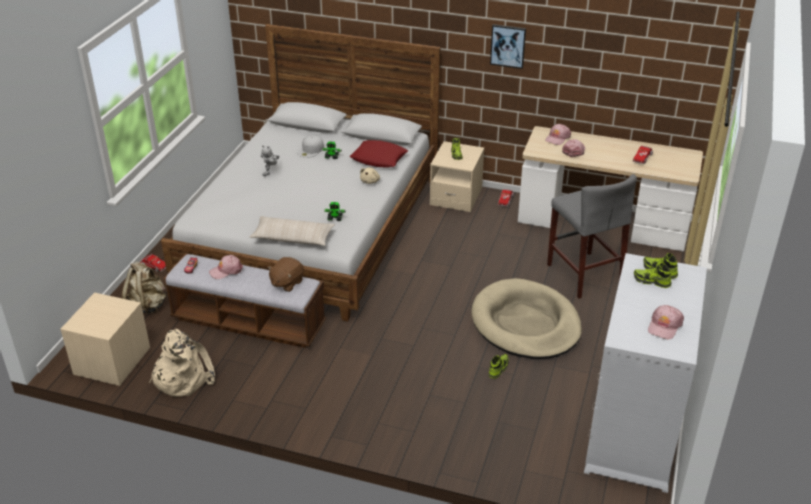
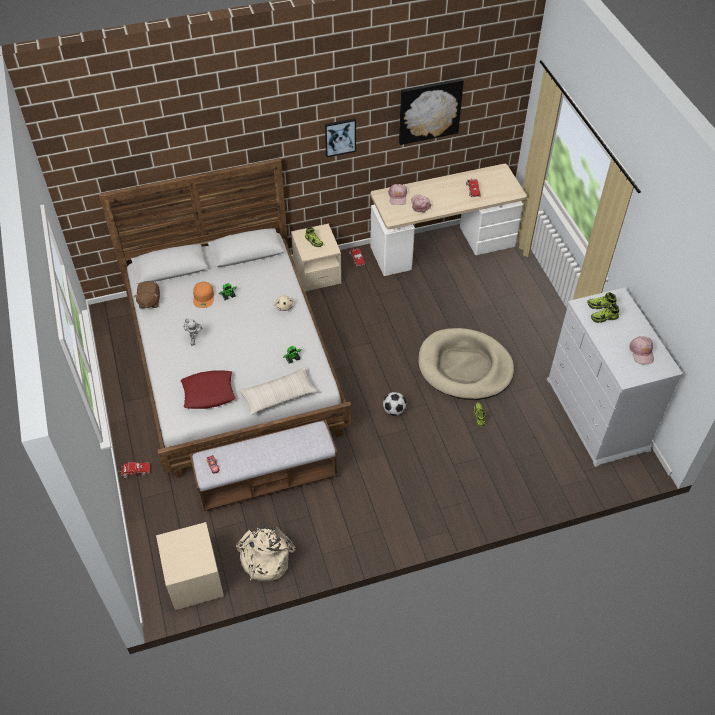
camera: 35 degrees left, 15 degrees up
(148, 305) = (169, 511): beige backpack -> none
(226, 270) = (244, 452): pink cap -> none
(286, 283) = (303, 437): brown plush toy -> brown plush toy (149, 301)
(311, 150) = (204, 297): white cap -> orange cap
(379, 158) = (268, 279): red pillow -> red pillow (209, 392)
(418, 325) = (394, 410): none -> football
(584, 274) = (467, 301): grey stool -> none
(612, 48) = (429, 111): none -> picture

